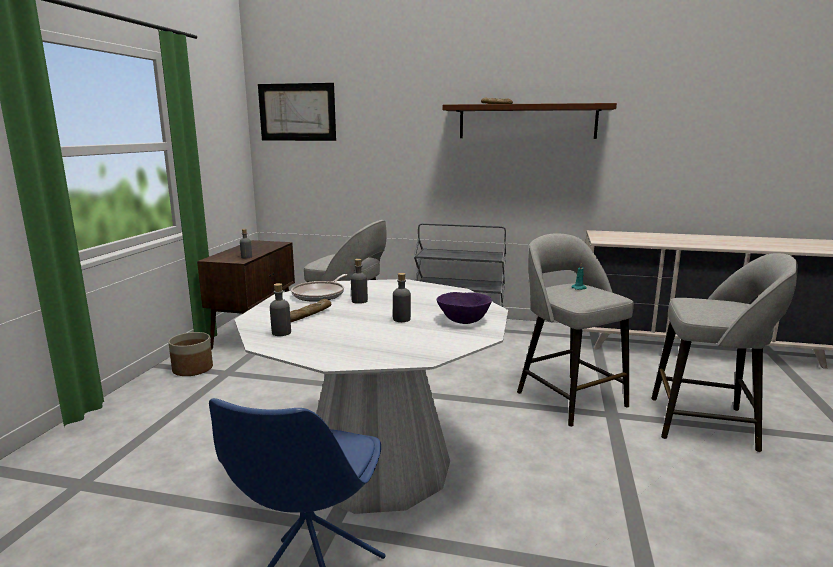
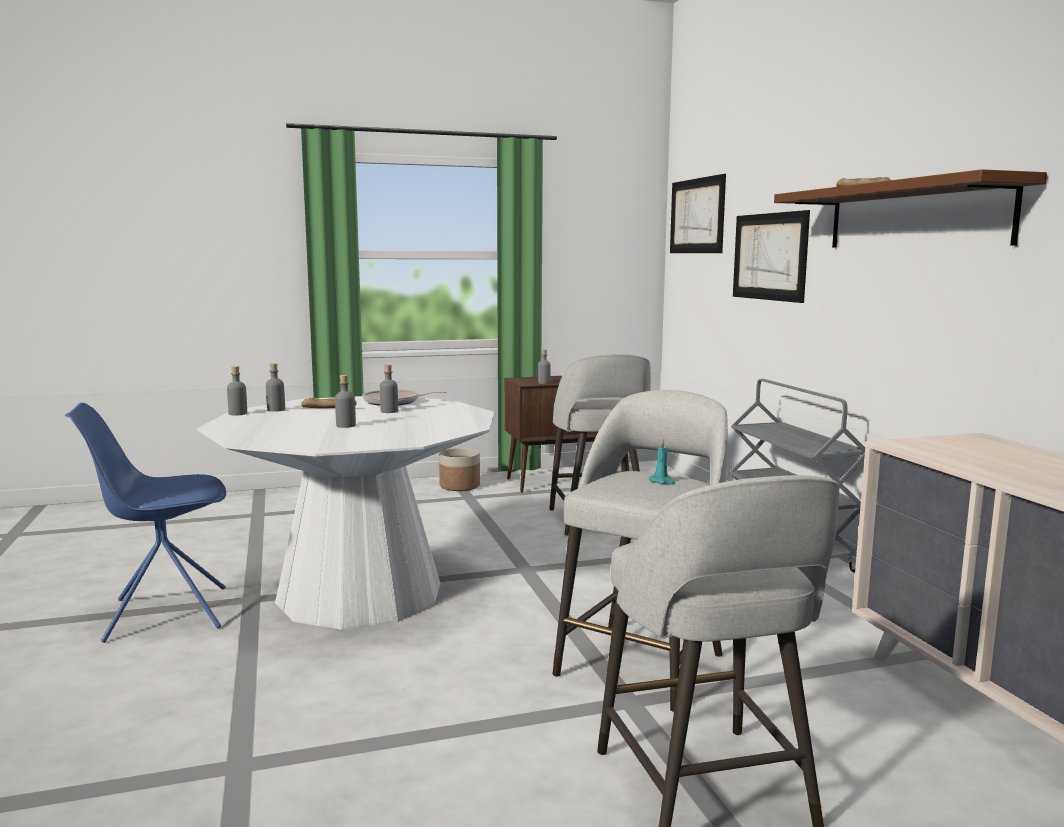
camera: 60 degrees right, 5 degrees down
(274, 348) = (238, 413): none -> grey bottle
(394, 143) = (769, 256): none -> picture
(464, 320) = (365, 439): purple bowl -> none

